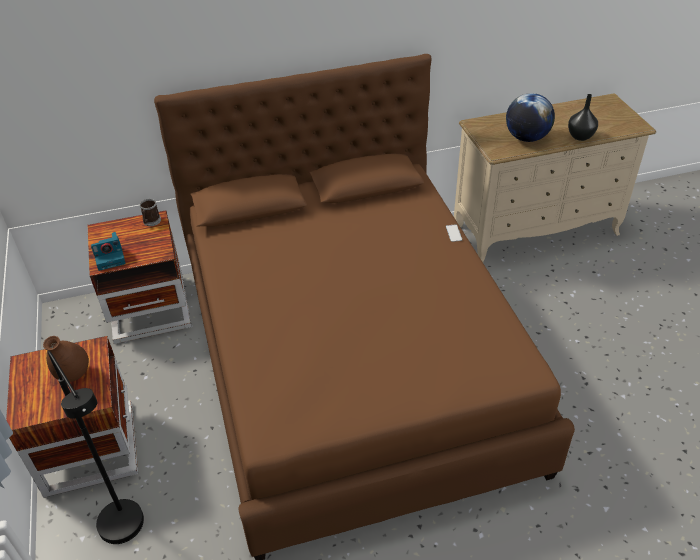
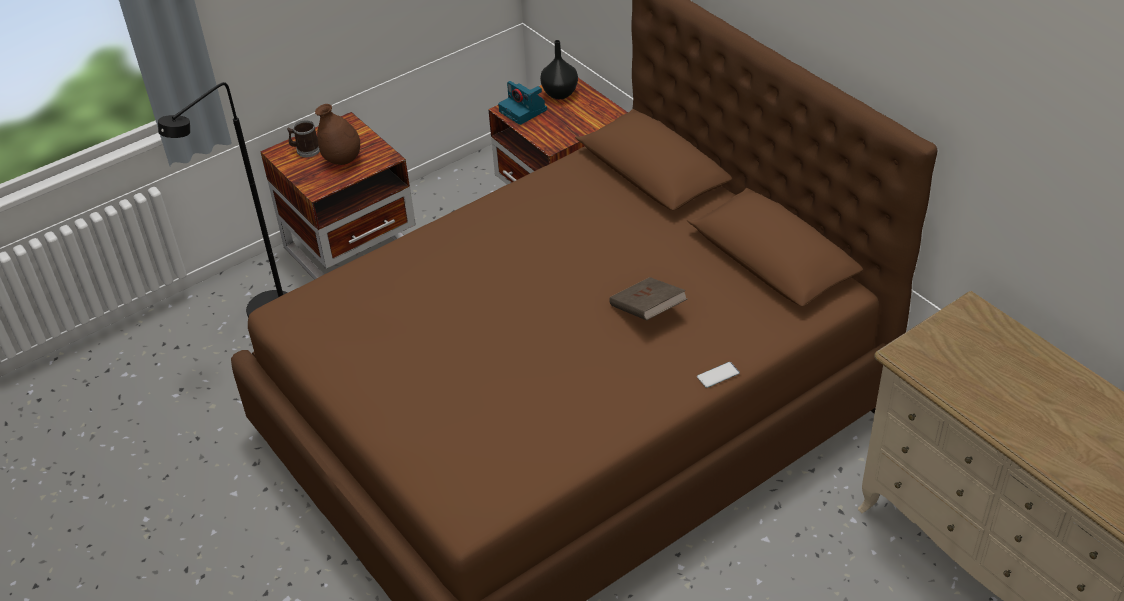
camera: 70 degrees right, 0 degrees up
(151, 222) = (603, 113): mug -> mug (305, 150)
(383, 245) = (647, 311): none -> brown book
(526, 138) = (978, 380): globe -> none
(579, 136) = (1041, 449): black vase -> black vase (560, 93)

